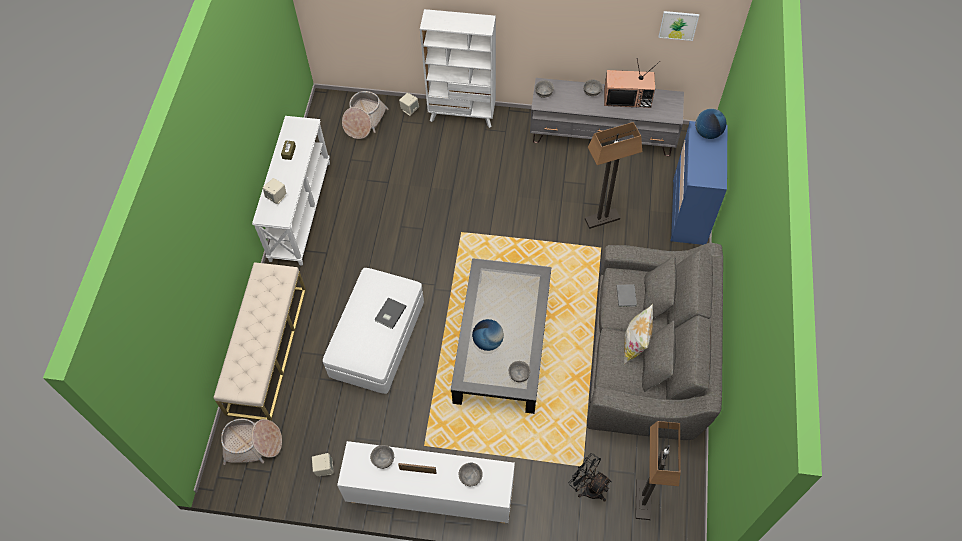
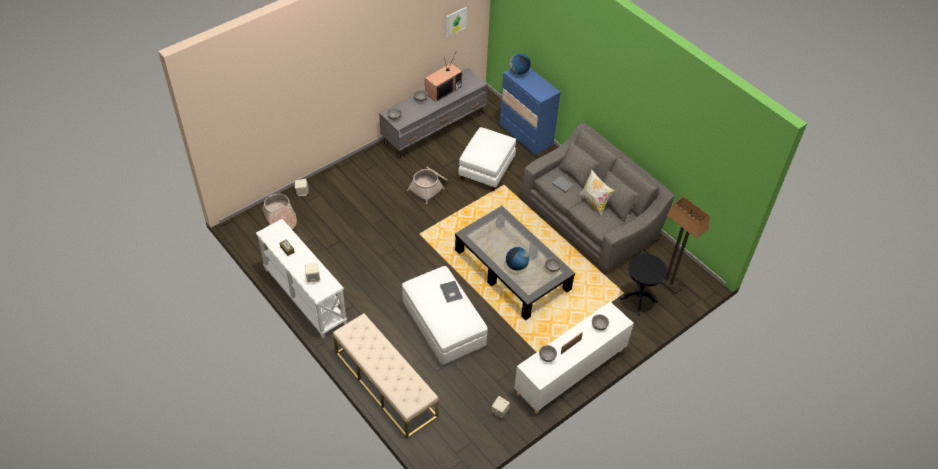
camera: 50 degrees left, 10 degrees down
(253, 444) = (443, 437): basket -> basket (429, 187)
(462, 114) = (339, 173): white bookcase -> none
(588, 487) = (638, 300): black fan -> black side table
(602, 219) = (487, 170): floor lamp -> white ottoman

